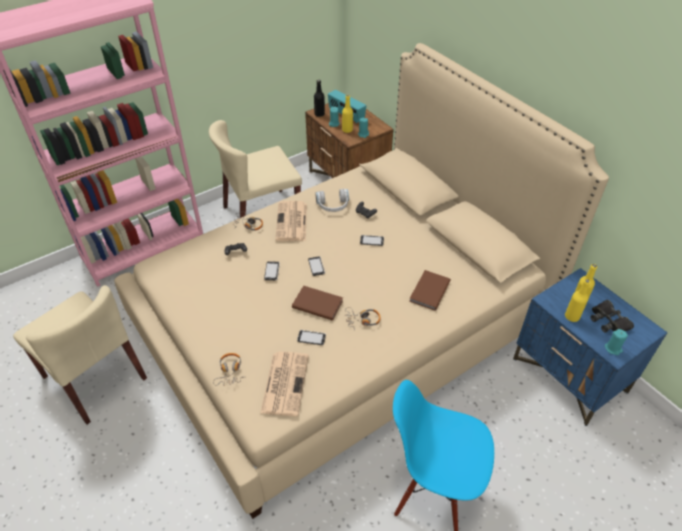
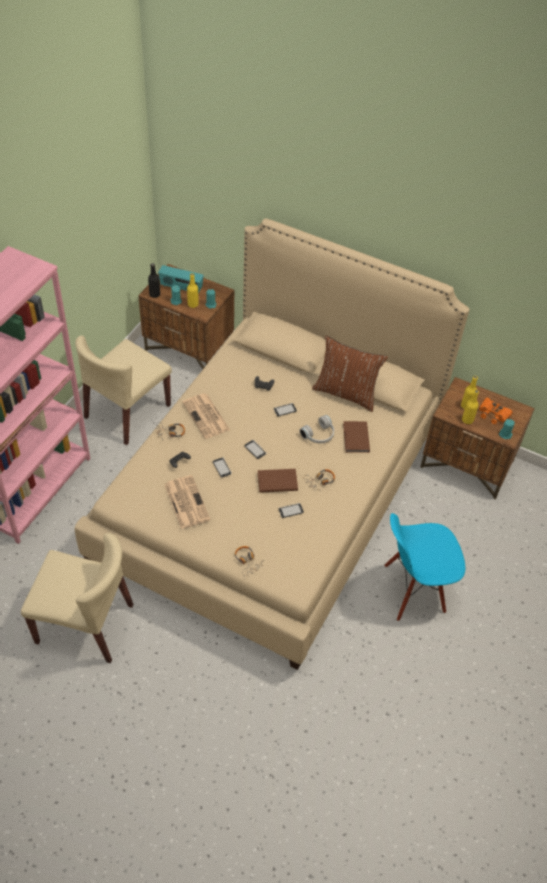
camera: 30 degrees left, 5 degrees up
(285, 382) = (294, 552): newspaper -> newspaper (186, 501)
(333, 206) = (231, 388): white headphones -> white headphones (319, 435)
(446, 246) = (346, 393): none -> brown pillow
(570, 375) = (467, 464): blue nightstand -> brown nightstand
(608, 321) = (493, 413): black binoculars -> orange binoculars

